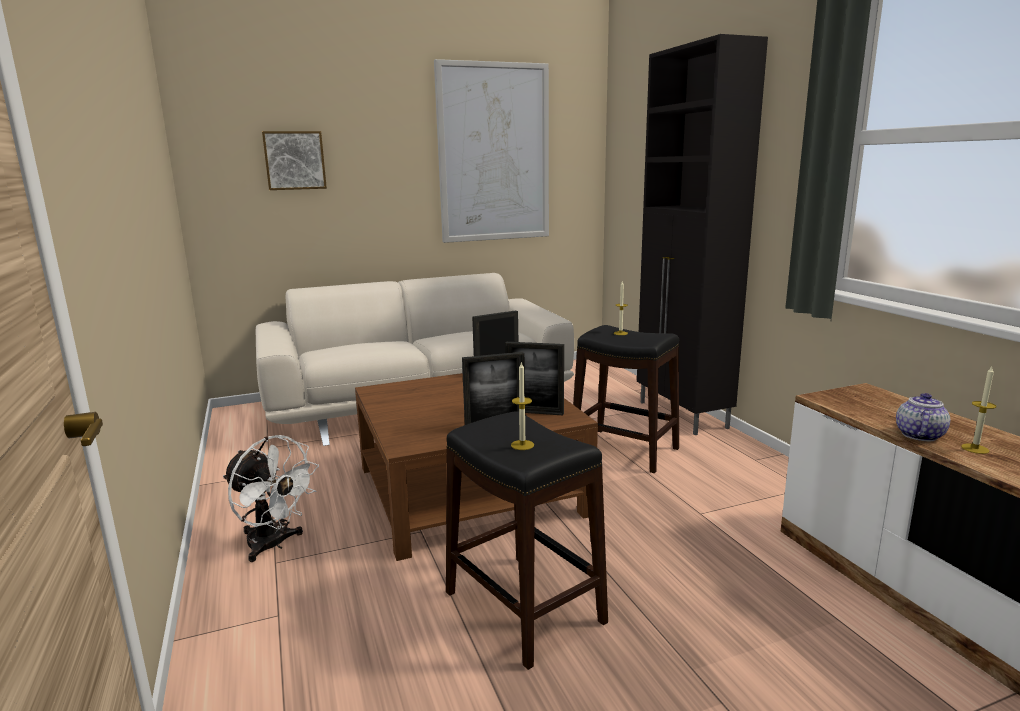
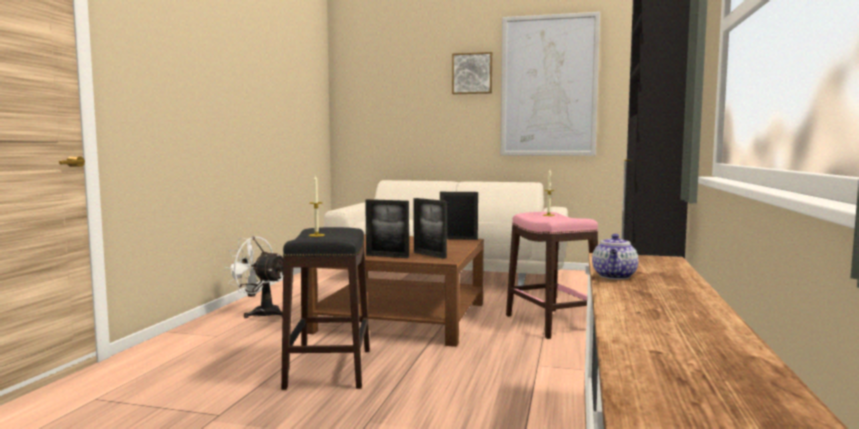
camera: 35 degrees right, 10 degrees down
(274, 545) = (261, 313): white fan -> white fan turned 135 degrees clockwise
(294, 160) = (399, 93): picture -> picture (472, 73)
(624, 450) = (550, 323): black stool -> pink stool
(918, 435) = (614, 276): teapot -> teapot turned 135 degrees clockwise
(975, 448) = (637, 287): candle -> none

